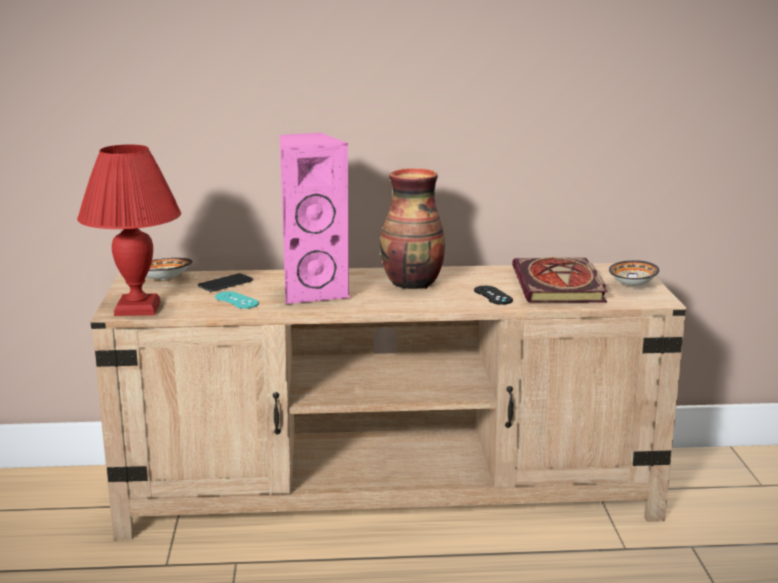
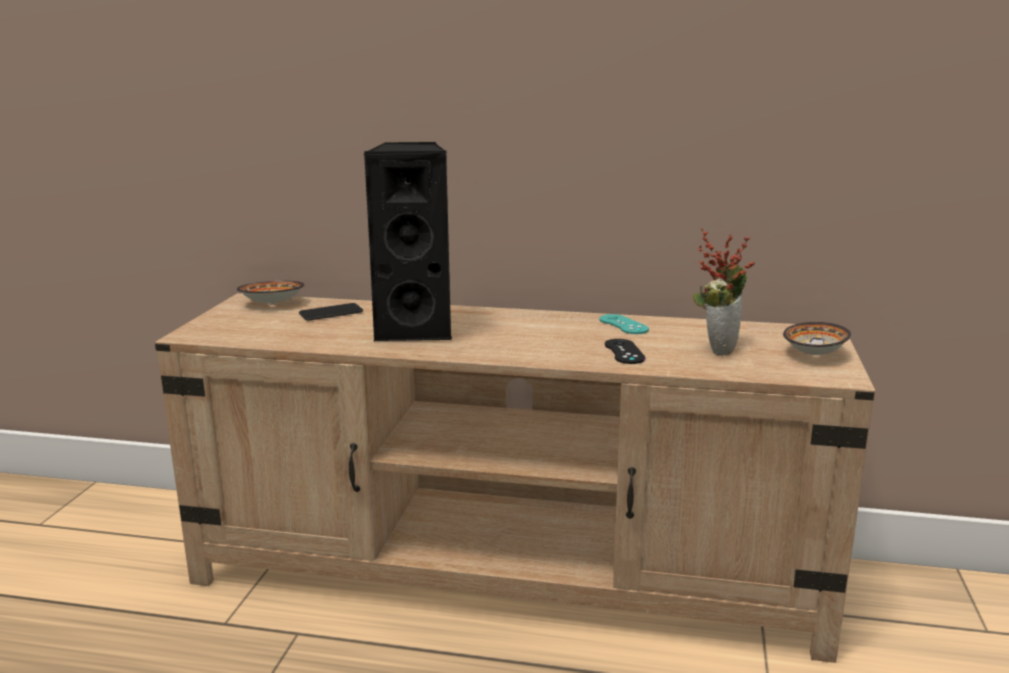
camera: 15 degrees right, 0 degrees up
(137, 308) = (214, 332): red table lamp -> none
(236, 300) = (325, 332): turquoise game controller -> turquoise game controller (623, 324)
(312, 292) = (415, 330): pink speaker -> black speaker
(413, 284) = (538, 330): vase -> none
(560, 286) = (717, 348): book -> potted plant

